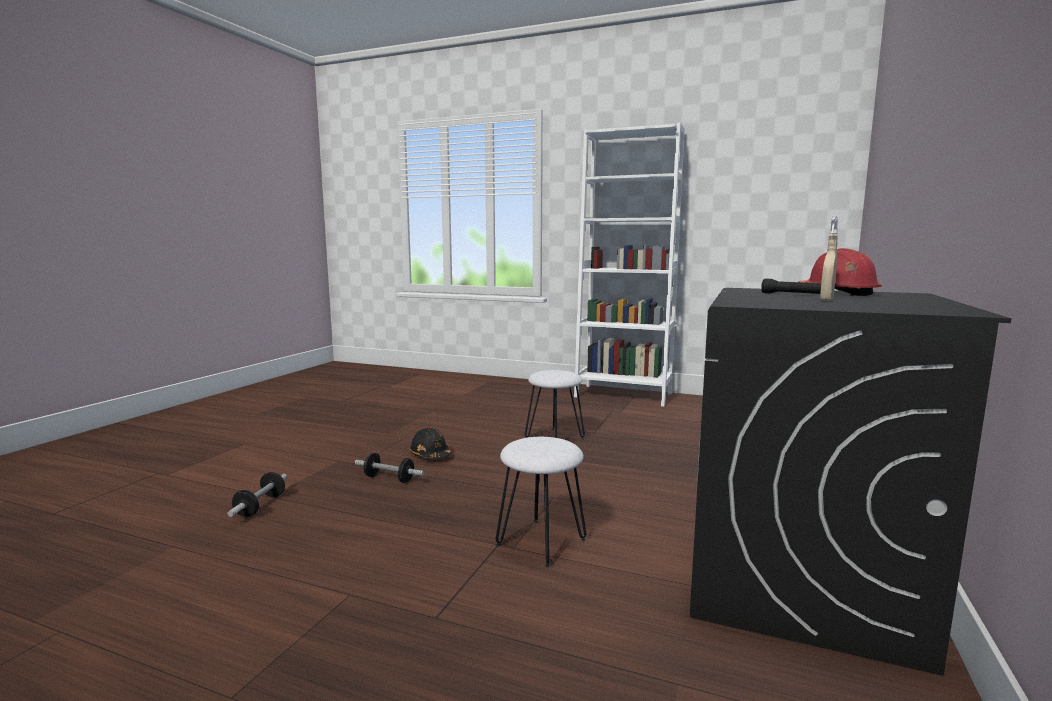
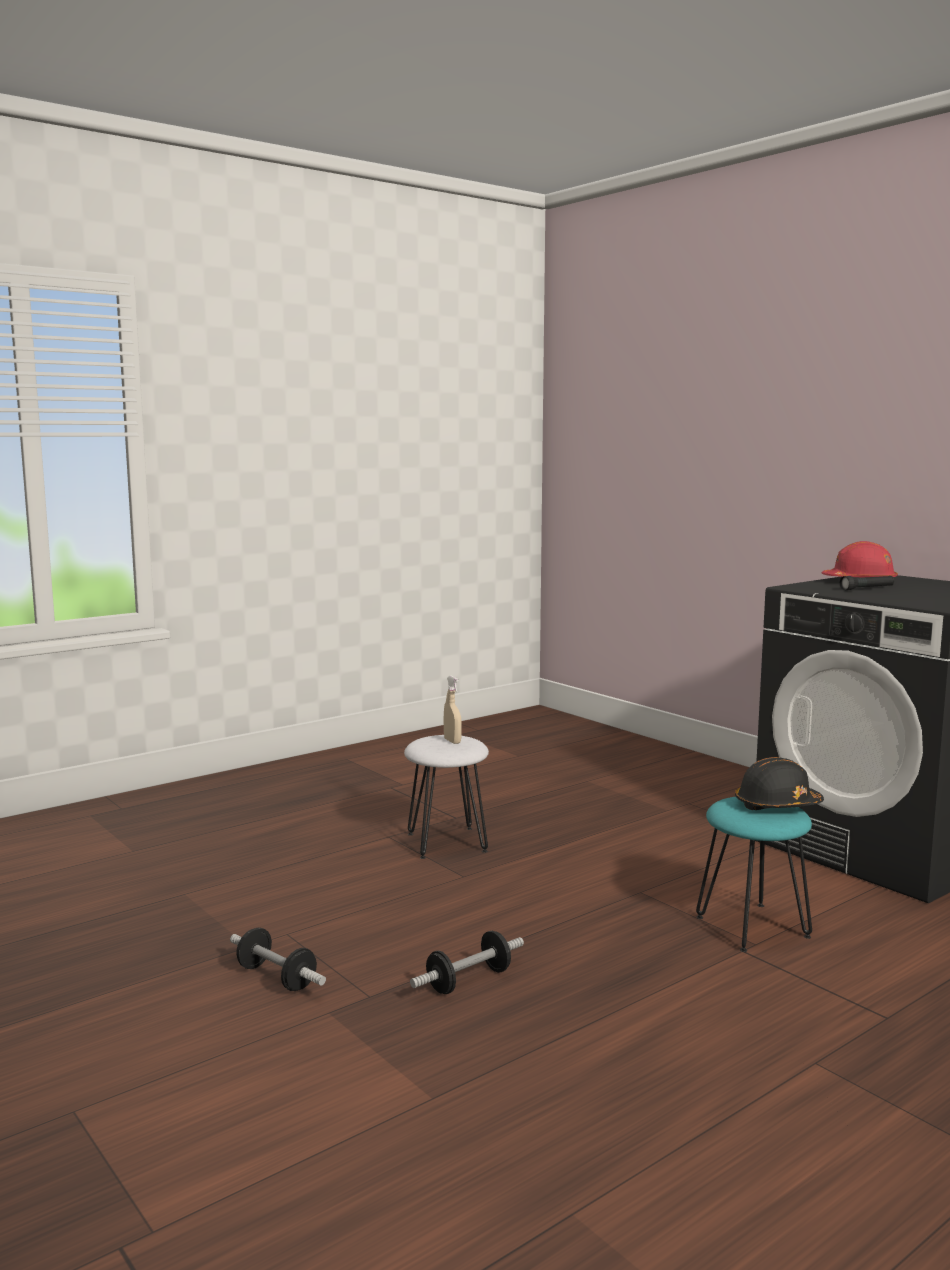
camera: 60 degrees left, 0 degrees up
(260, 506) = (469, 1110): dumbbell -> dumbbell (276, 977)
(430, 455) = (405, 933): black hard hat -> black hard hat (777, 805)
(542, 542) = (753, 926): white stool -> turquoise stool
(623, 395) = (334, 763): white bookcase -> none
(826, 300) = (920, 591): beige spray bottle -> beige spray bottle (452, 741)

